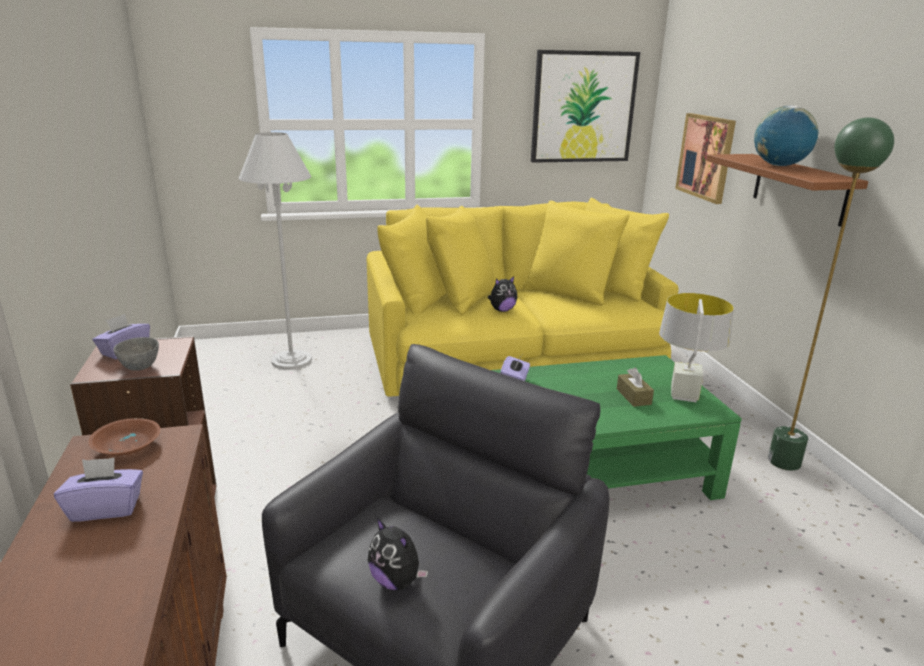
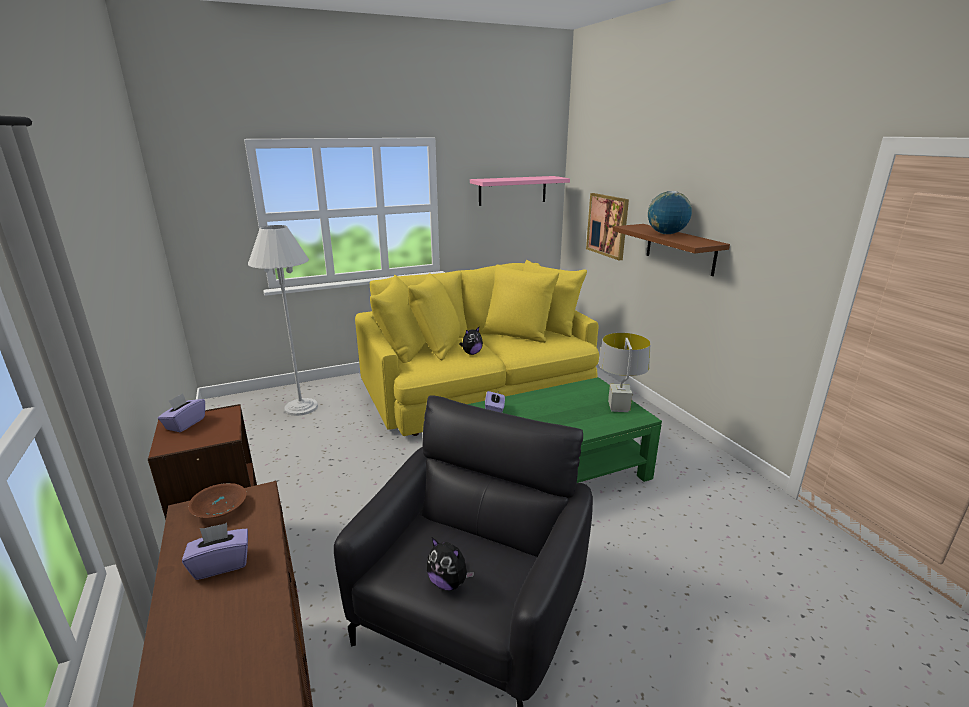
camera: 10 degrees left, 0 degrees up
(141, 367) = (205, 437): grey bowl -> none
(583, 107) = (512, 190): picture -> pink shelf
(633, 396) = (583, 412): brown tissue box -> none
(784, 462) = (687, 446): green floor lamp -> none

